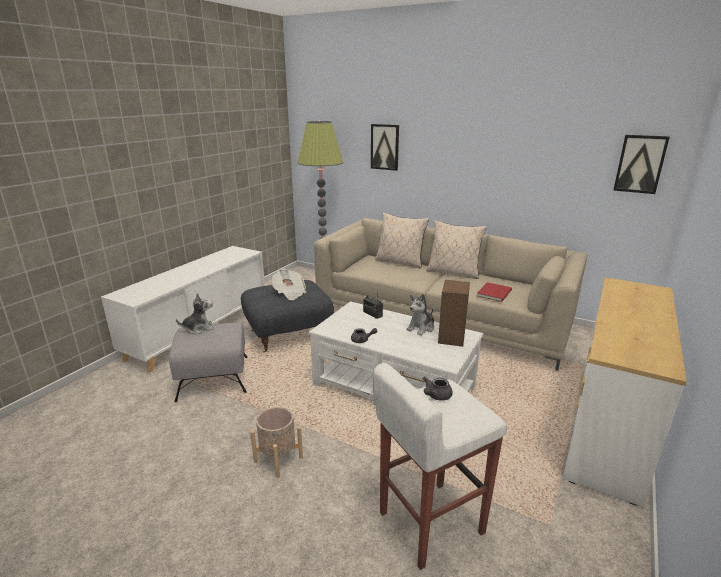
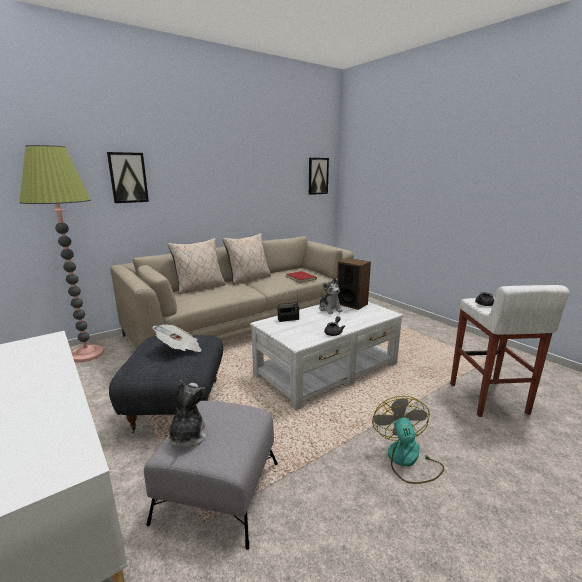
camera: 65 degrees left, 5 degrees down
(278, 459) = (407, 460): beige planter -> fan
(608, 428) = (409, 320): white dresser -> none

